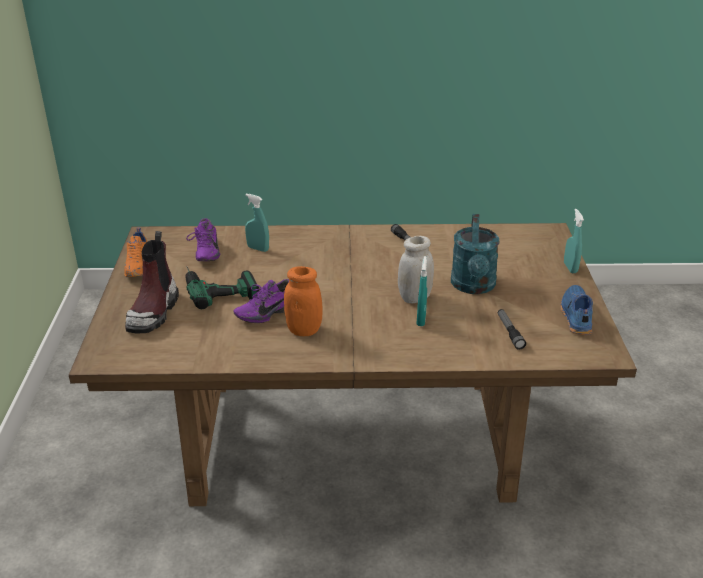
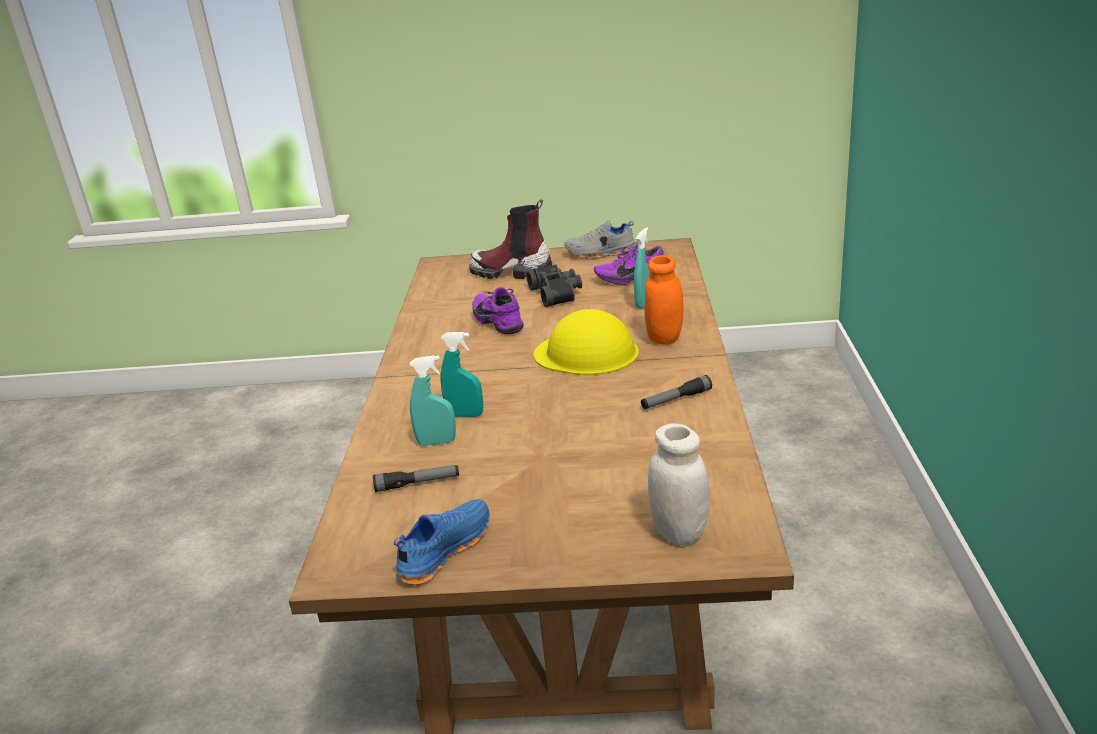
camera: 95 degrees right, 5 degrees down
(139, 266) = (601, 253): orange shoe -> grey shoe
(218, 286) = (557, 293): power drill -> black binoculars
(304, 330) = (460, 344): orange jar -> orange jar (664, 338)
(335, 272) = (586, 353): none -> yellow hard hat
(414, 298) = (519, 409): white jar -> white jar (679, 532)
(473, 286) = (543, 456): turquoise watering can -> none
(570, 268) = (601, 561): turquoise spray bottle -> turquoise spray bottle (437, 442)
(575, 316) = (443, 550): blue shoe -> blue shoe turned 60 degrees counterclockwise

